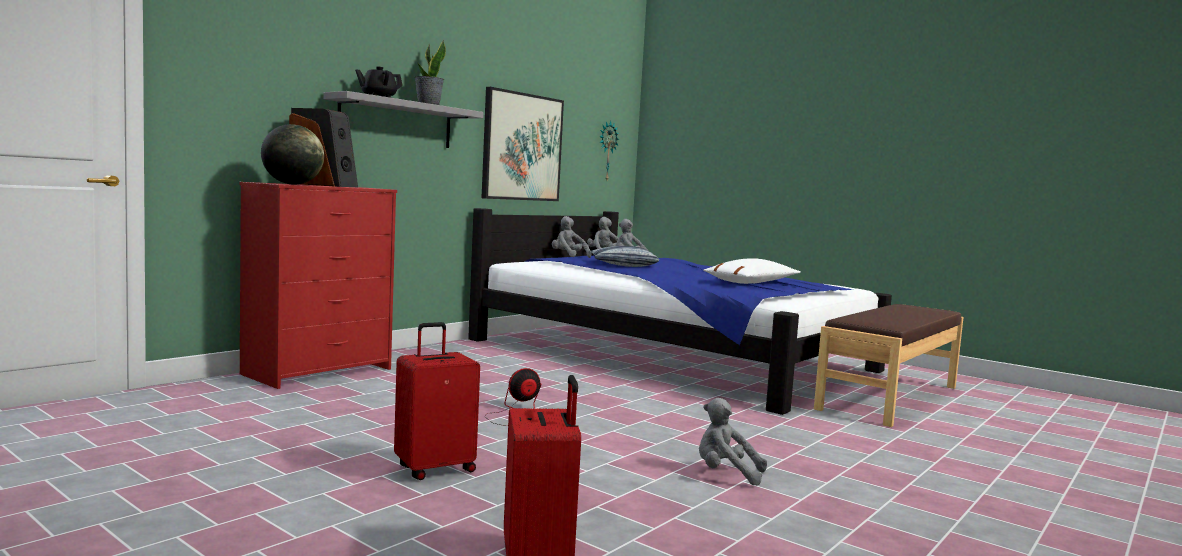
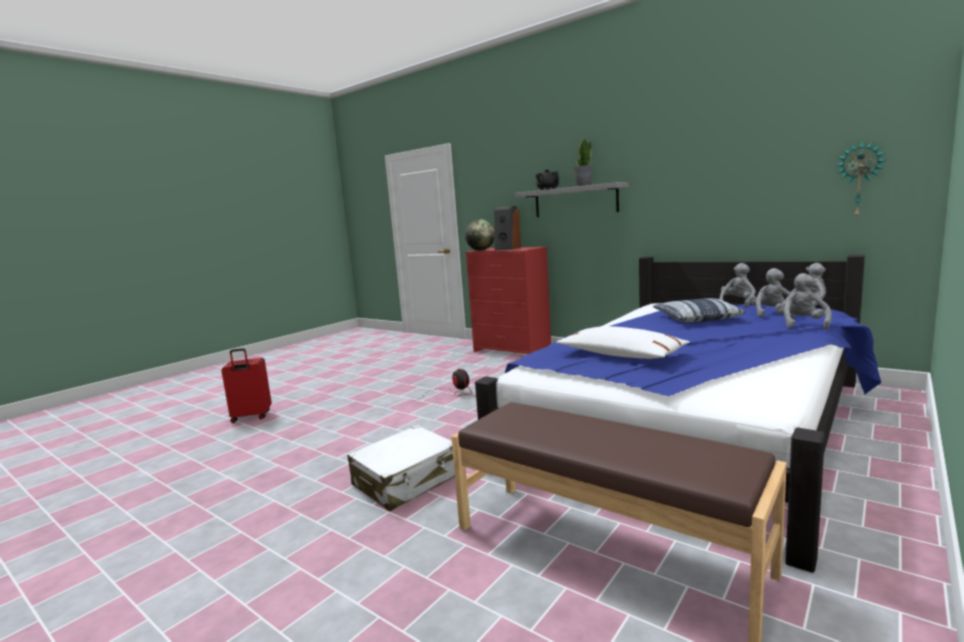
camera: 90 degrees right, 5 degrees up
(435, 469) = (357, 391): red suitcase -> none
(522, 147) = (703, 198): picture -> none
(726, 474) = (337, 448): grey plush toy -> grey plush toy (801, 324)
(812, 441) = (407, 481): none -> white suitcase

